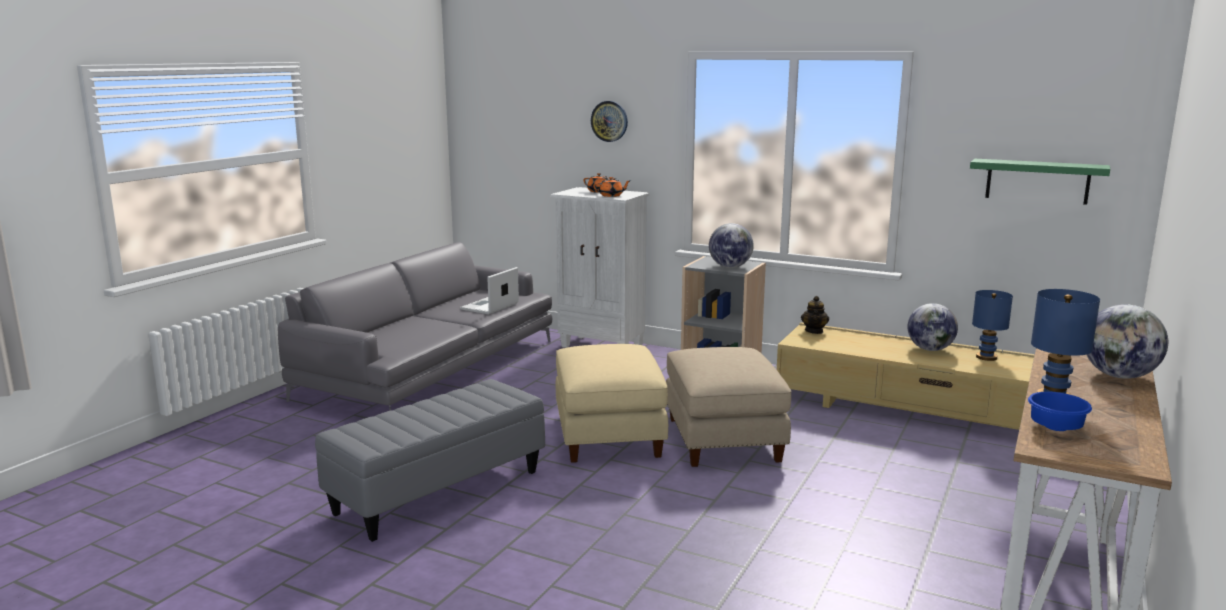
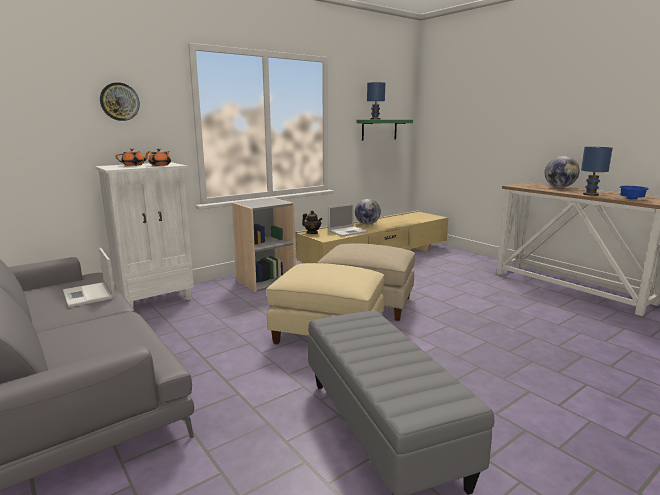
camera: 65 degrees left, 0 degrees up
(730, 267) = (271, 202): globe -> none
(859, 346) = (348, 231): none -> laptop
(986, 357) = (387, 220): blue table lamp -> blue table lamp (375, 119)

